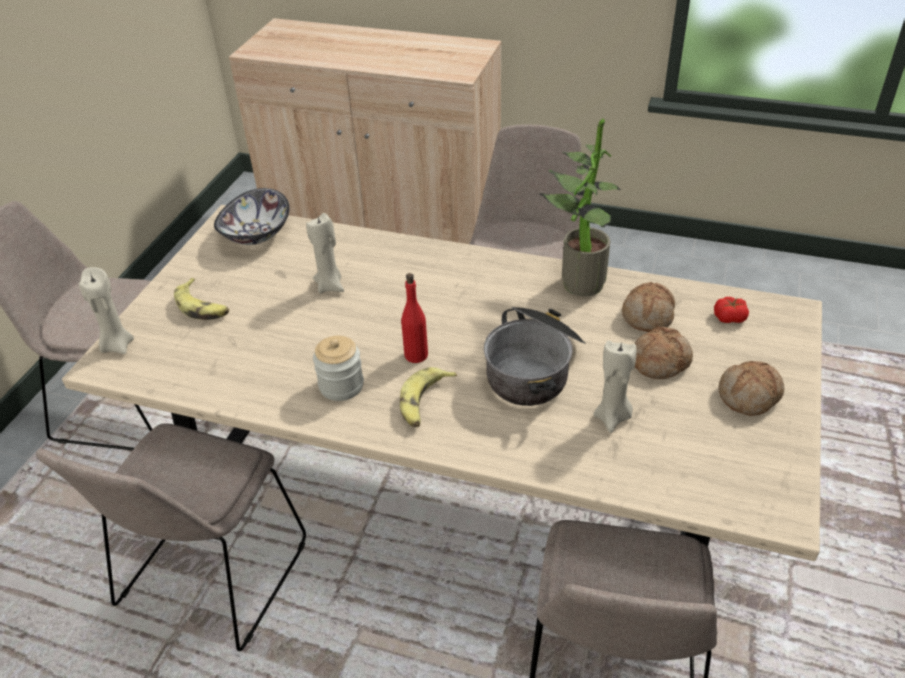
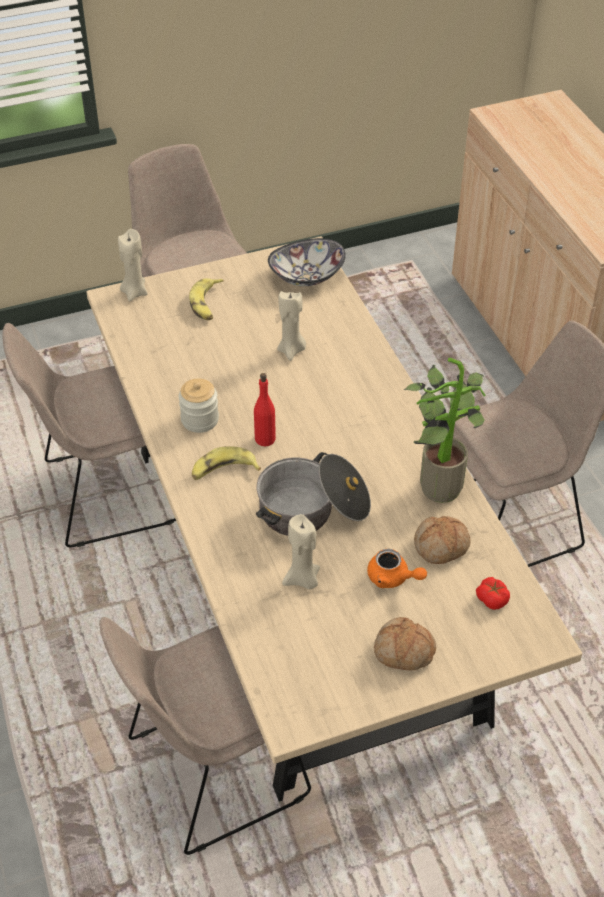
camera: 50 degrees right, 5 degrees up
(660, 360) = (392, 578): bread -> orange teapot

